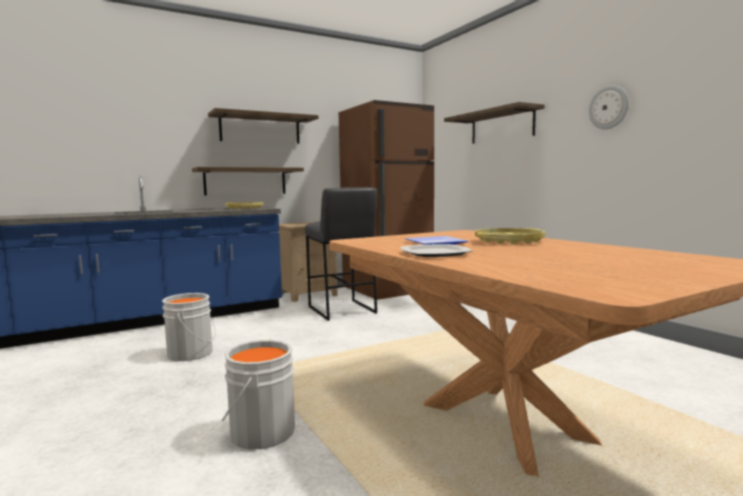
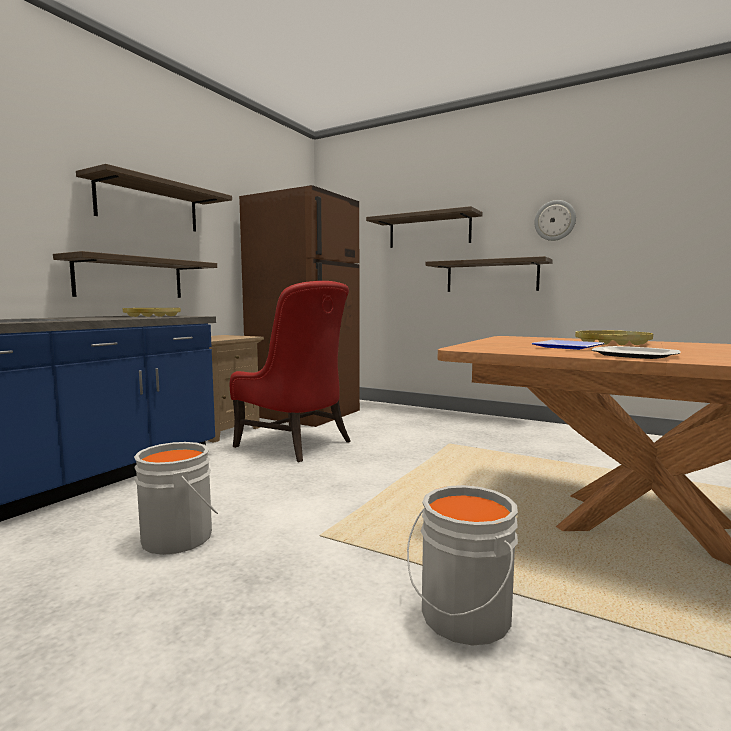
camera: 30 degrees left, 0 degrees up
(342, 310) = (295, 444): grey stool -> red chair
(551, 168) = (491, 276): none -> shelf

